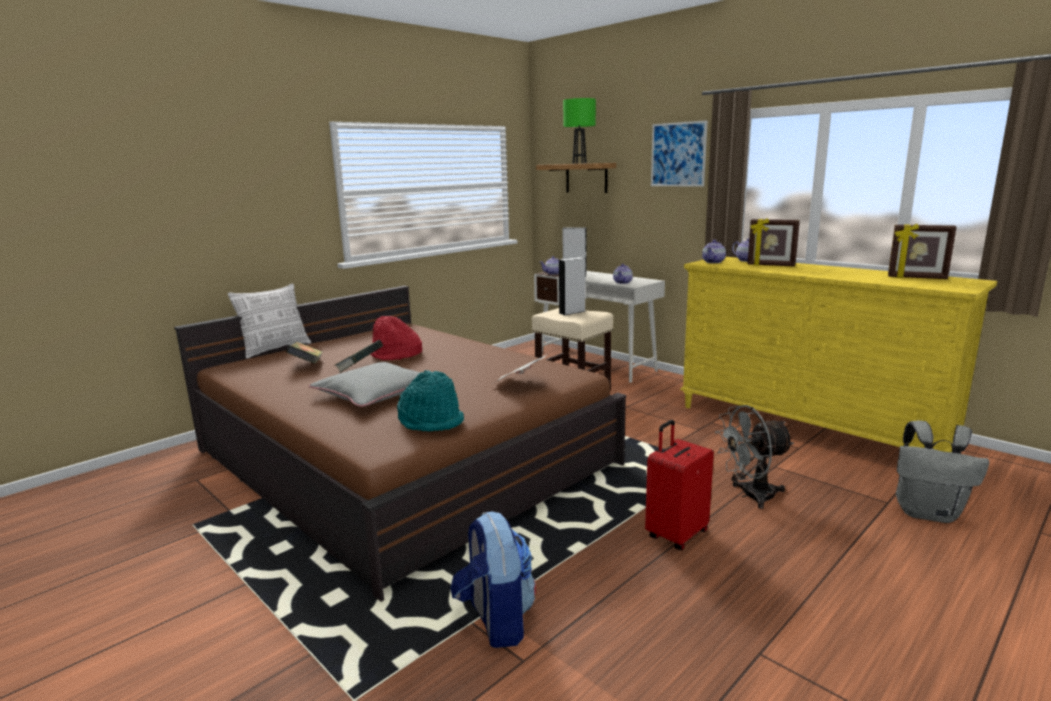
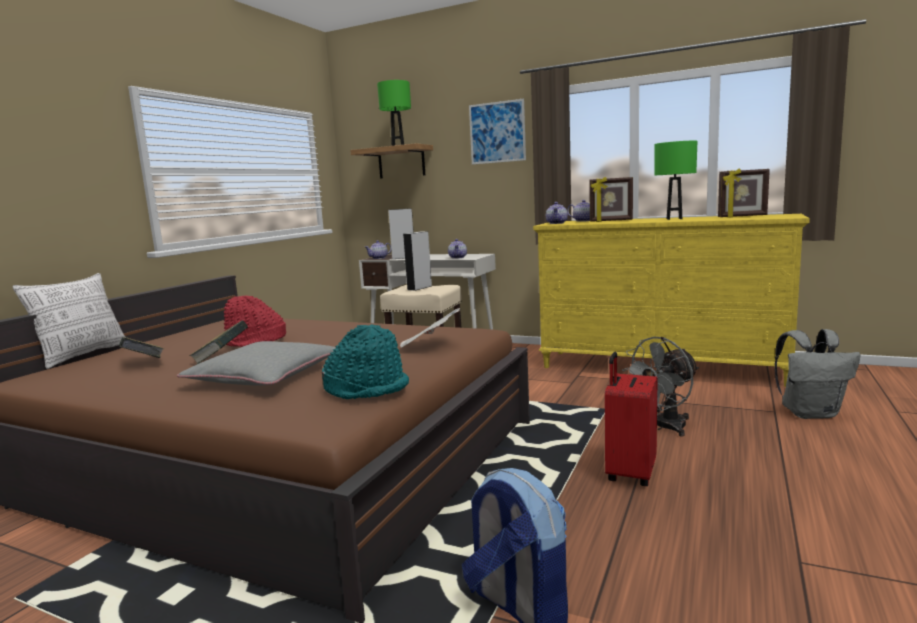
camera: 20 degrees left, 5 degrees down
(838, 271) = (674, 219): none -> green table lamp

